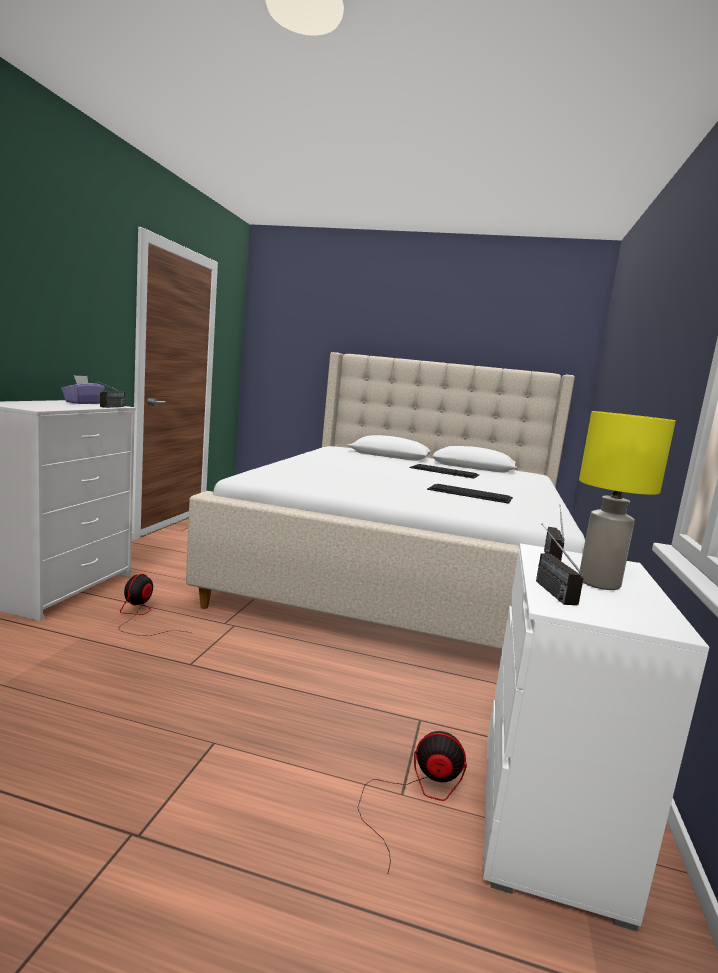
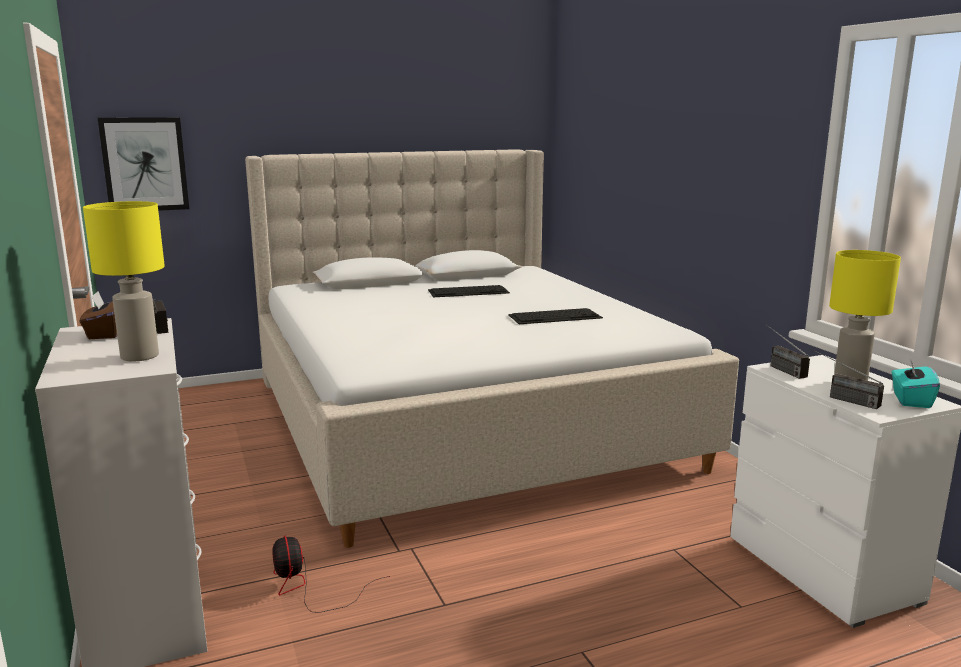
camera: 35 degrees left, 5 degrees up
(53, 407) = (139, 356): none -> yellow table lamp
(82, 403) = (105, 333): purple tissue box -> brown tissue box
(277, 352) = (145, 164): none -> picture
(416, 795) = (749, 602): fan -> none
(639, 616) = (910, 400): none -> turquoise tissue box

